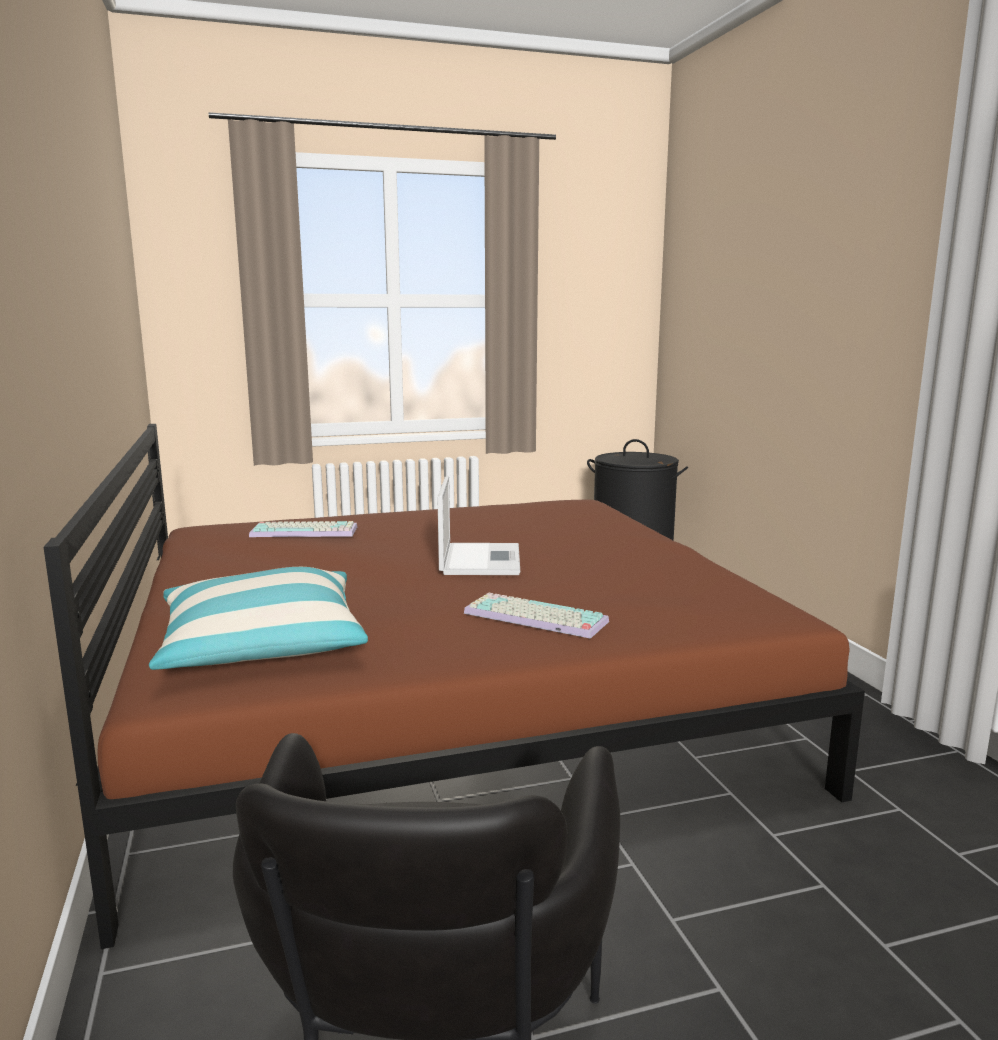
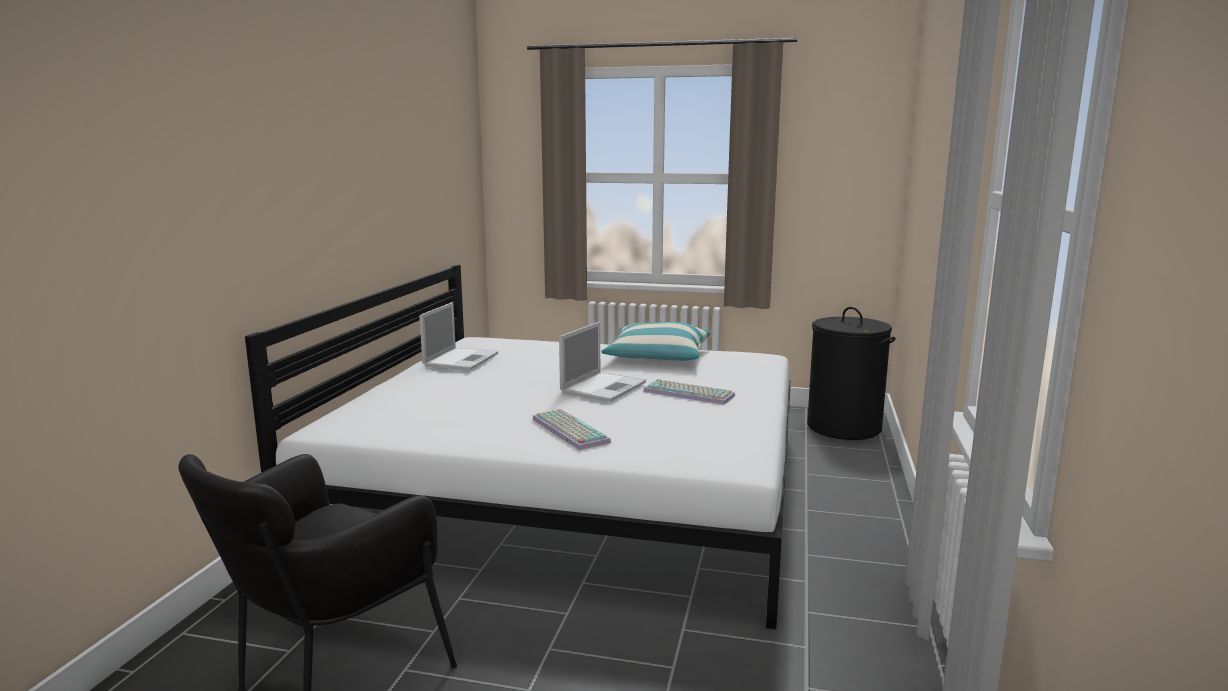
camera: 30 degrees right, 0 degrees up
(232, 555) = (461, 359): none -> laptop
(263, 644) = (401, 414): pillow -> pillow (658, 357)
(306, 531) = (528, 350): keyboard -> keyboard (690, 393)
(441, 702) = (573, 488): brown bed -> white bed

